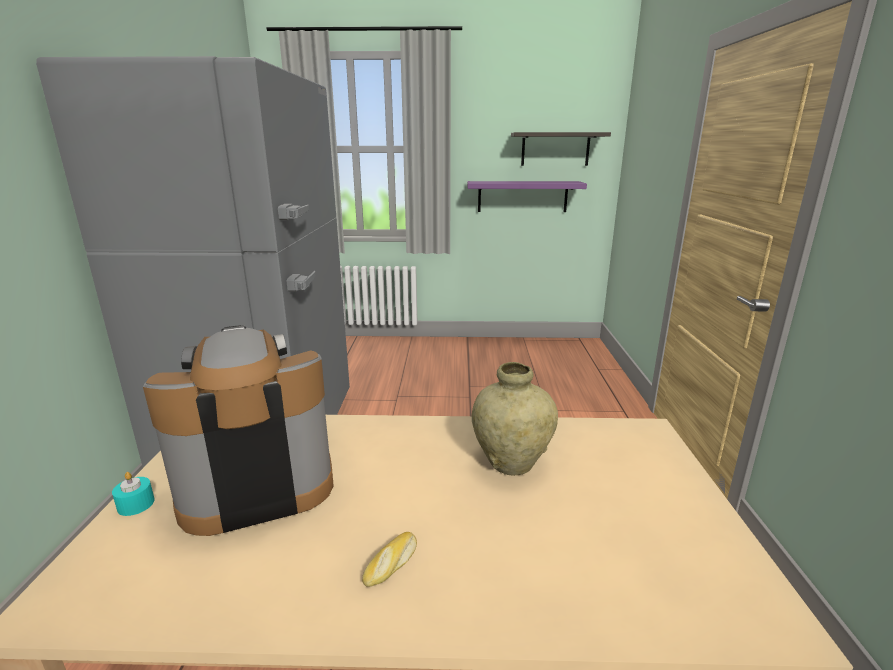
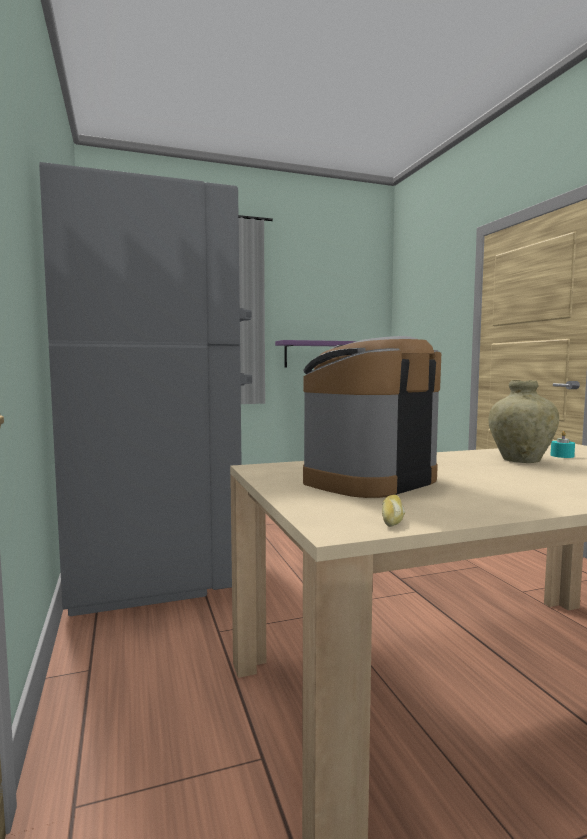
camera: 20 degrees left, 15 degrees down
(136, 504) = (291, 495): turquoise candle -> turquoise candle (562, 456)
(392, 565) = (538, 490): bread -> bread (393, 518)
(555, 149) = (343, 317): shelf -> none

